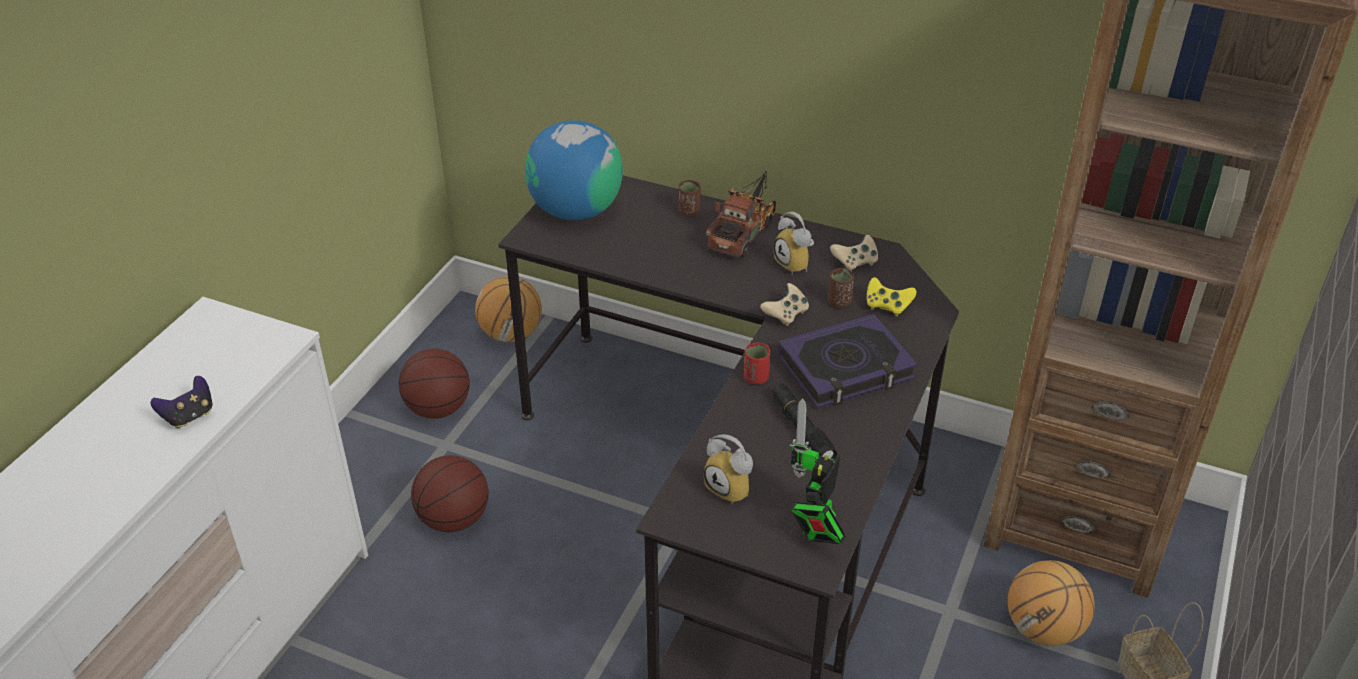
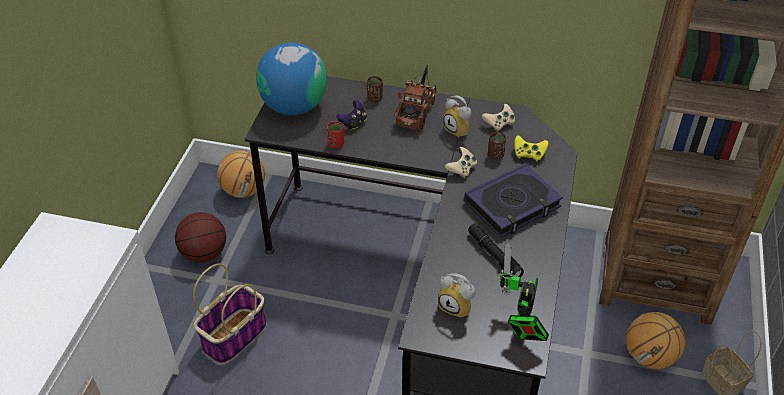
camera: 10 degrees left, 5 degrees up
(189, 416) = (57, 311): game controller -> game controller (353, 123)
(454, 519) = (234, 335): basketball -> basket
(756, 378) = (453, 220): red cup -> red cup (336, 144)

